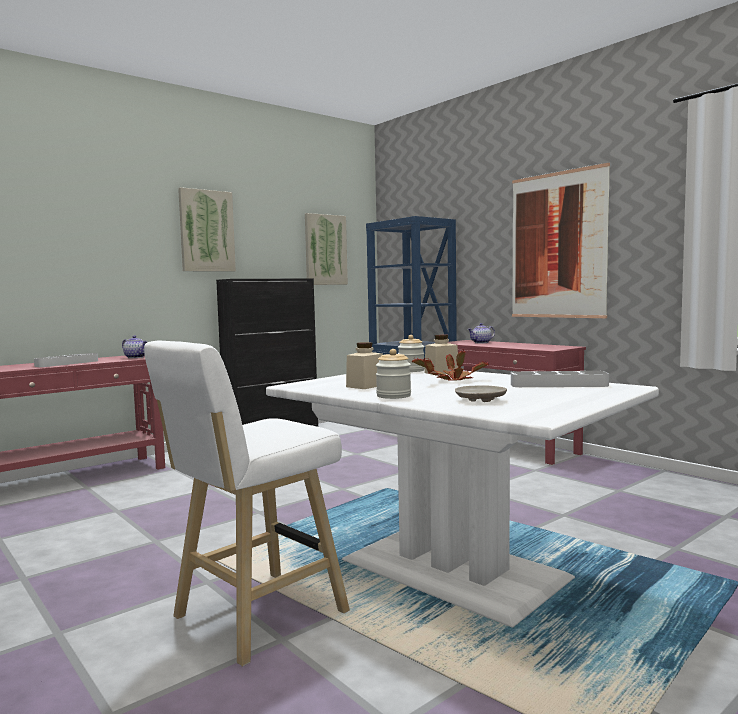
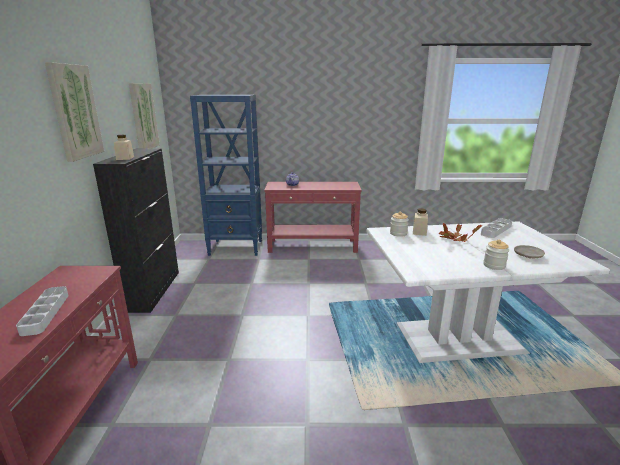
camera: 50 degrees left, 15 degrees up
(136, 357) = (88, 273): teapot -> none
(254, 618) = (470, 425): white stool -> none
(365, 386) = (446, 260): beige jar -> beige jar (125, 158)
(557, 245) = (338, 120): picture -> none

